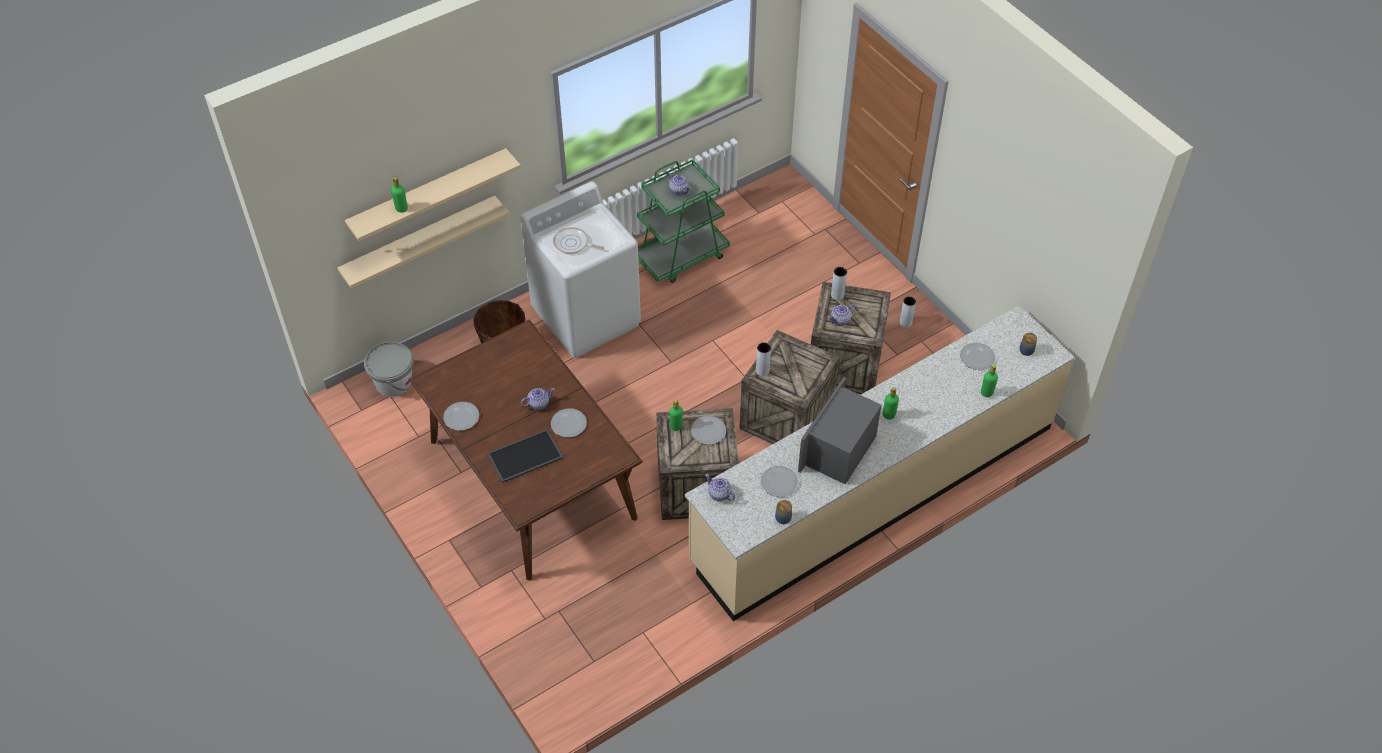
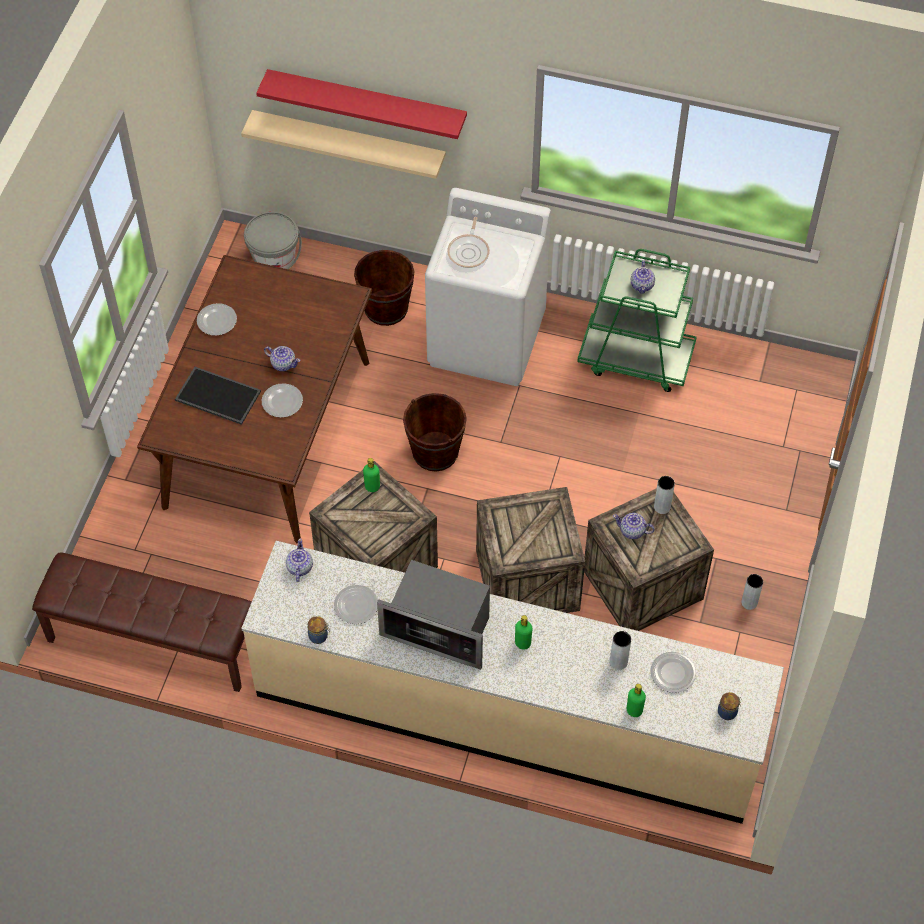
camera: 50 degrees right, 5 degrees up
(401, 208) = (318, 95): green bottle -> none
(429, 195) = (367, 103): beige shelf -> red shelf
(573, 244) = (469, 251): frying pan -> frying pan turned 150 degrees counterclockwise
(631, 655) = (152, 641): none -> brown bench
(643, 399) = (435, 452): none -> brown bucket
(708, 430) = (391, 515): plate -> none
(762, 371) = (504, 509): grey vase -> grey vase (618, 662)
(839, 450) = (440, 629): microwave -> microwave turned 150 degrees counterclockwise

